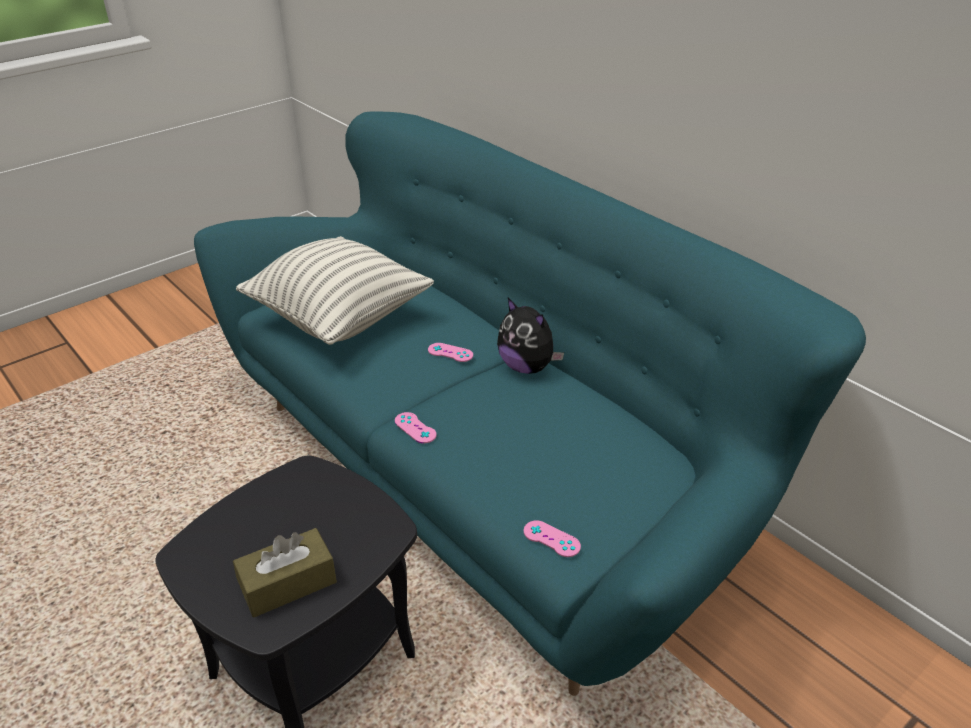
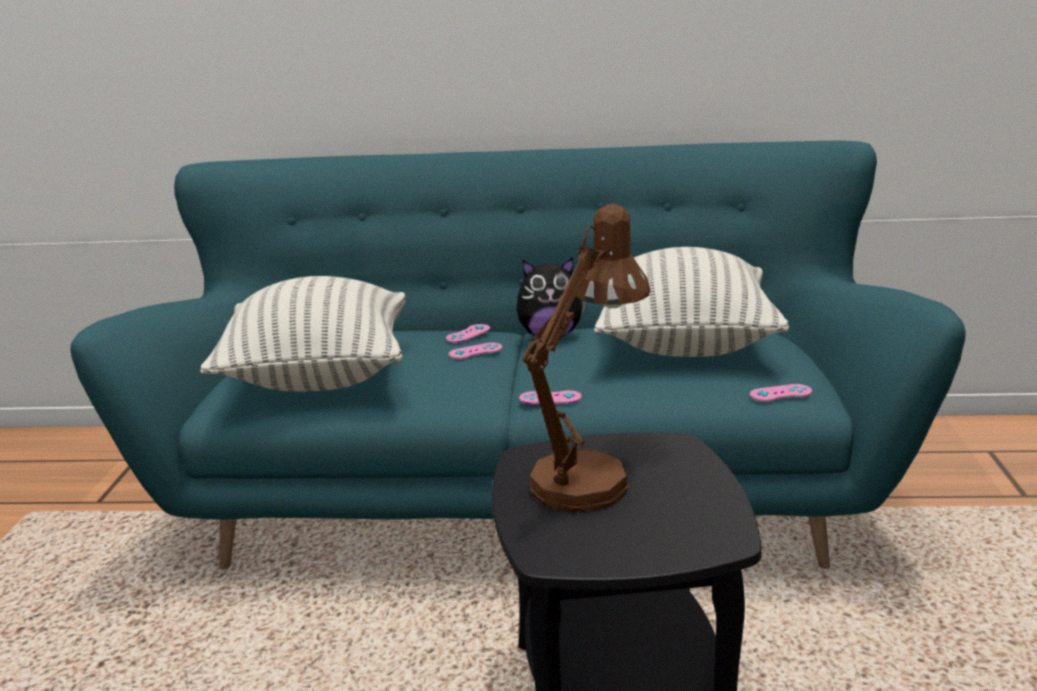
camera: 45 degrees left, 15 degrees down
(288, 584) = (678, 511): brown tissue box -> none
(302, 514) = (589, 477): none -> brown table lamp
(479, 331) = (468, 334): none -> pink game controller
(583, 439) = (683, 345): none -> pillow

